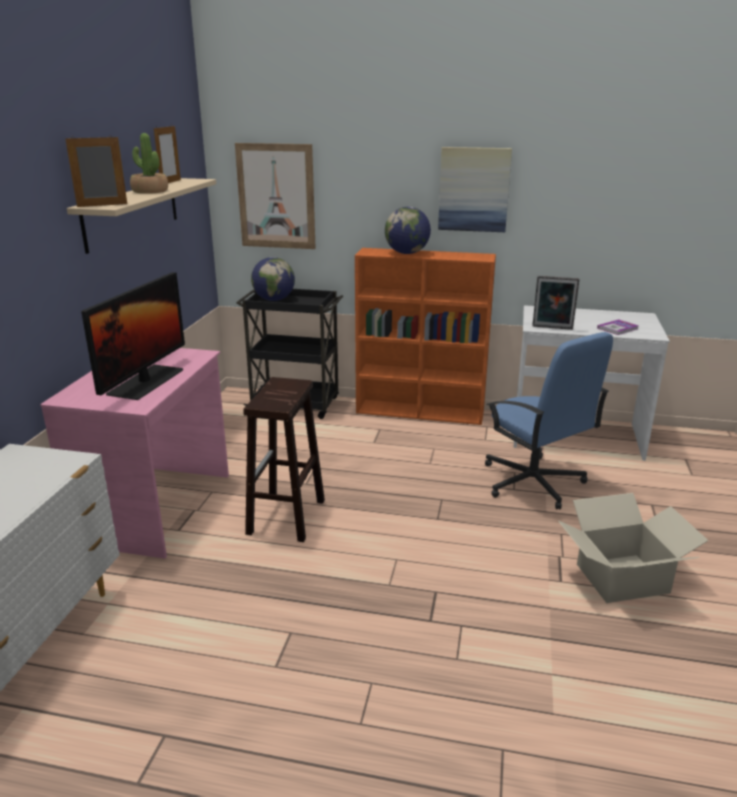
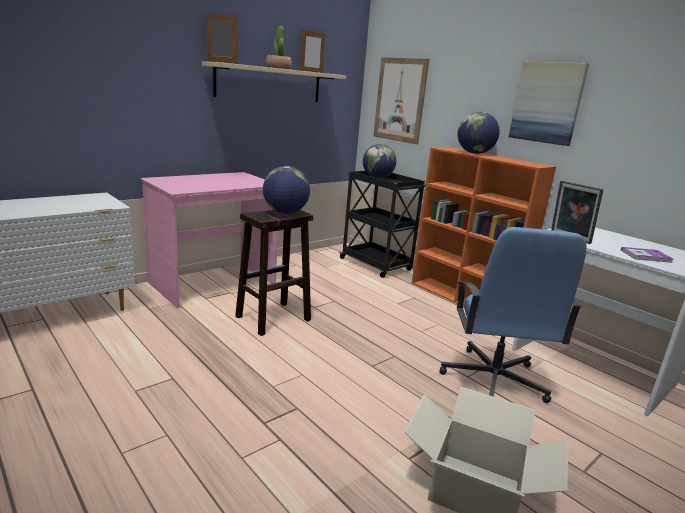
camera: 35 degrees right, 5 degrees down
(146, 382) = (208, 184): monitor -> none
(283, 388) = (285, 212): none -> globe

